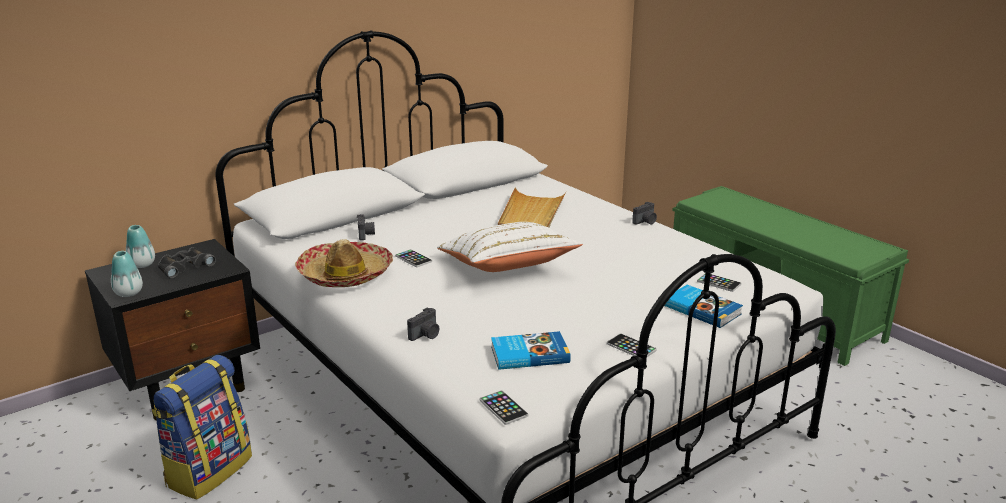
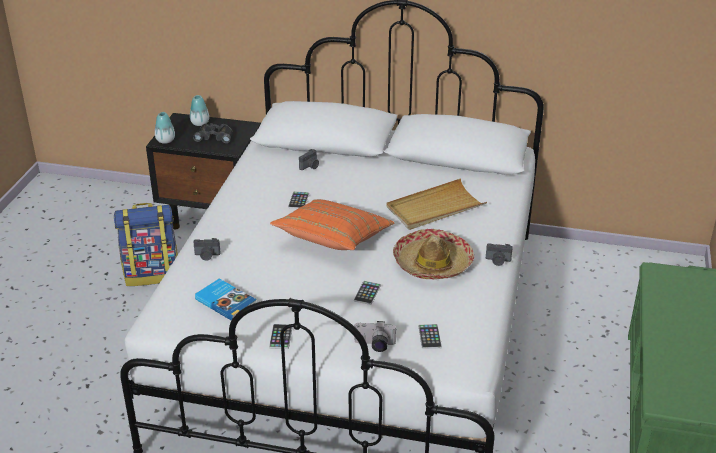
camera: 50 degrees right, 10 degrees up
(345, 275) = (246, 190): hat -> hat (433, 263)
(503, 408) = (156, 321): phone -> phone (367, 293)
(507, 268) = (333, 240): white pillow -> orange pillow
(702, 309) = (374, 345): book -> camera

